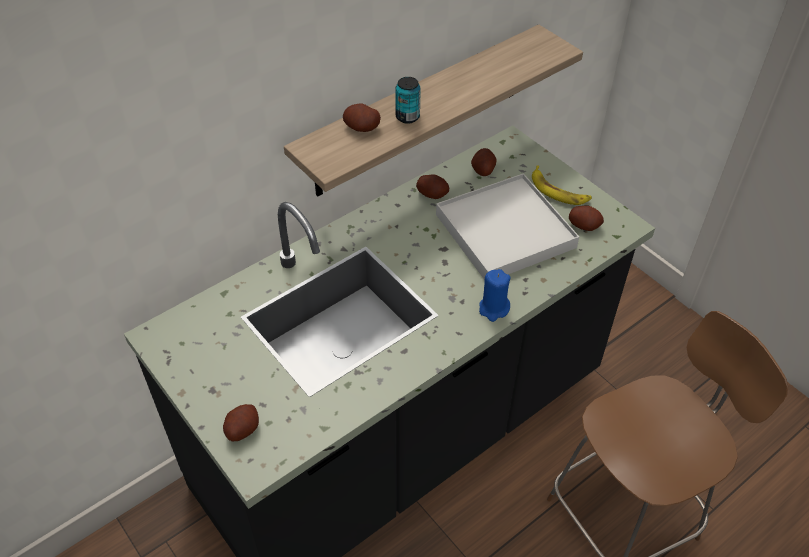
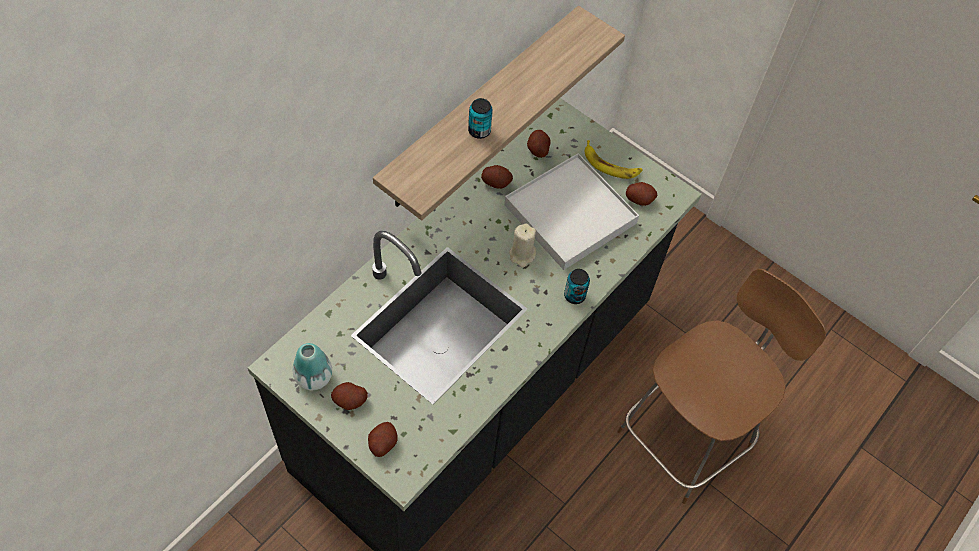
camera: 15 degrees left, 10 degrees up
(189, 352) = (314, 377): none -> vase
(361, 127) = (440, 148): potato -> potato (350, 400)
(444, 263) = (522, 255): none -> beige candle
(493, 309) = (574, 295): blue candle -> can

